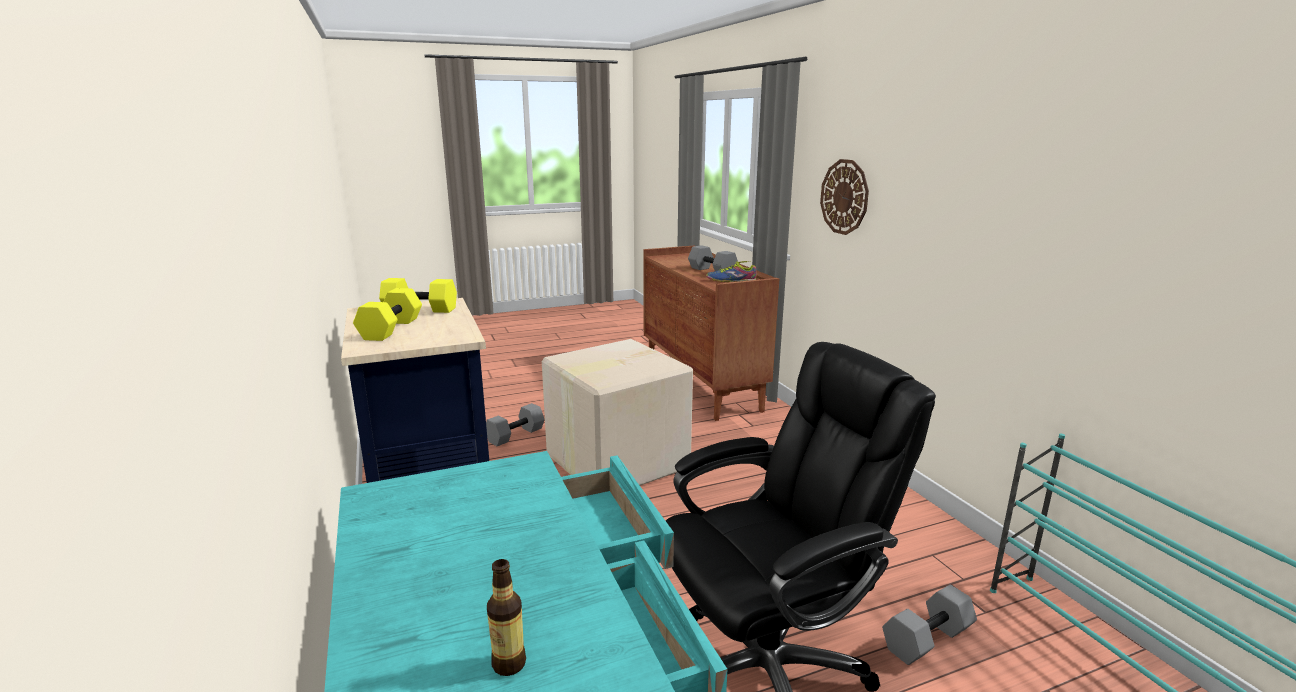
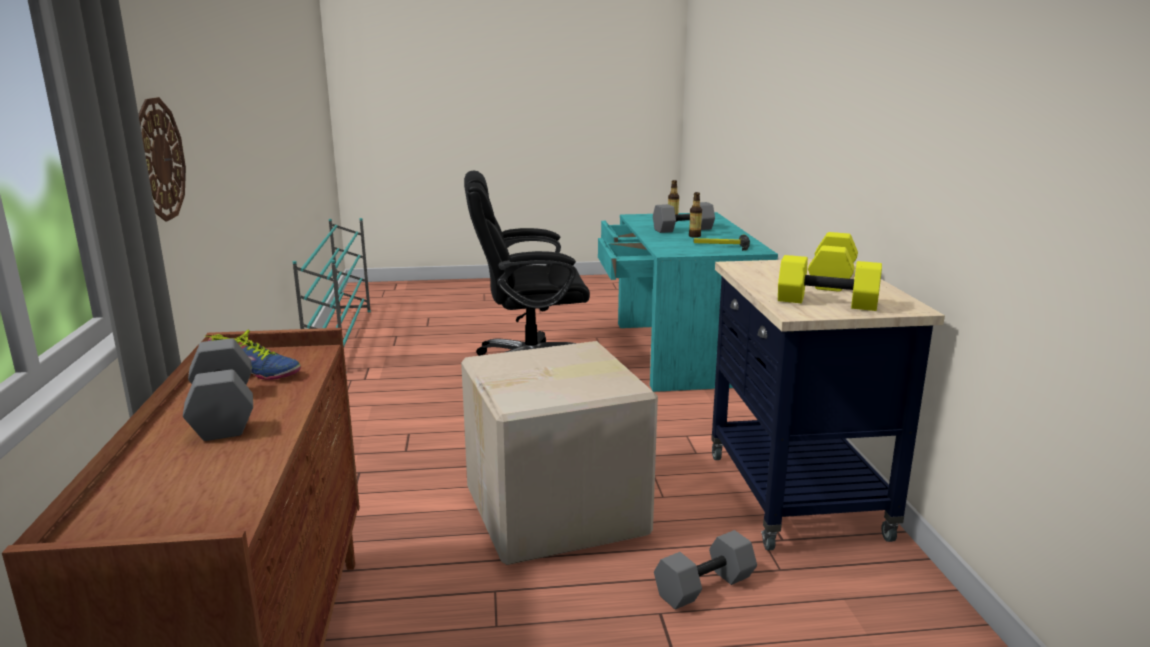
camera: 165 degrees left, 0 degrees up
(429, 503) = (721, 246): none -> hammer
(469, 546) = (694, 236): none -> bottle
(926, 638) = (423, 363): grey dumbbell -> grey dumbbell (682, 230)

